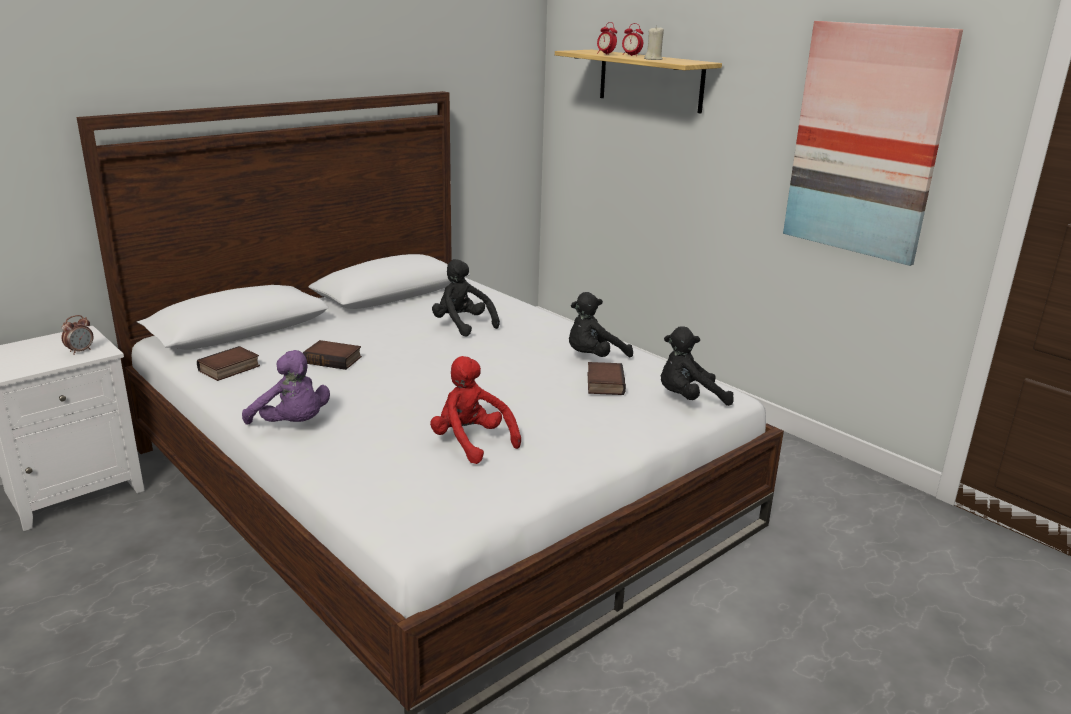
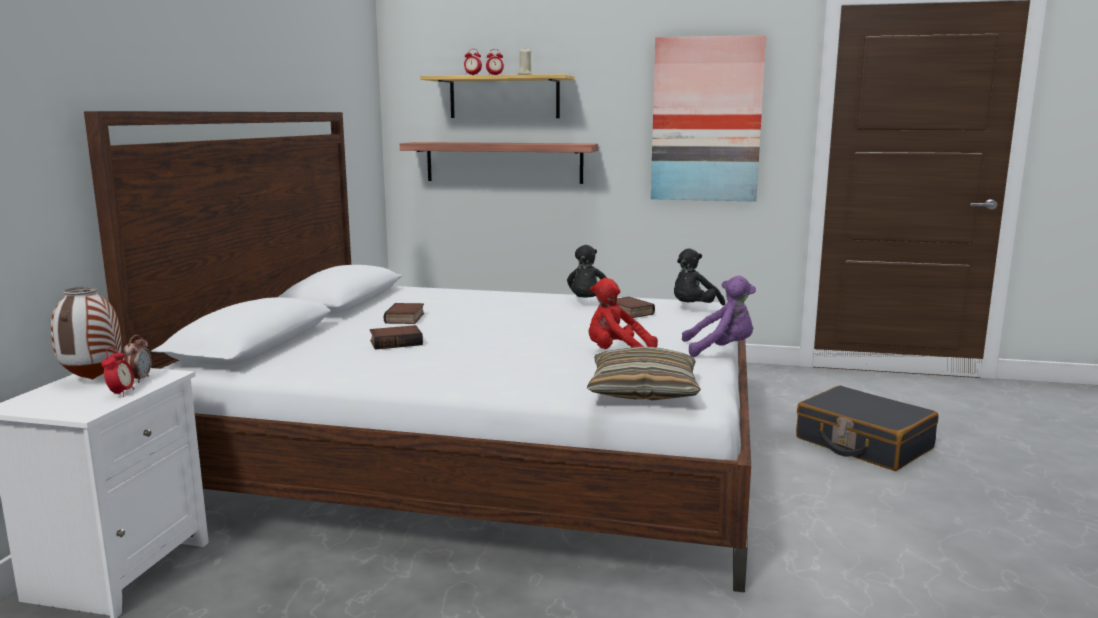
camera: 35 degrees left, 10 degrees down
(47, 363) = (121, 393): none -> alarm clock
(60, 342) = (93, 379): none -> vase
(229, 369) = (313, 366): book -> book (406, 318)
(292, 425) = (461, 380): purple plush toy -> purple plush toy (721, 350)
(396, 500) = (643, 390): none -> pillow
(462, 325) = (453, 306): black plush toy -> none
(643, 157) = (504, 162): none -> shelf
(835, 643) = (863, 444): none -> black suitcase

